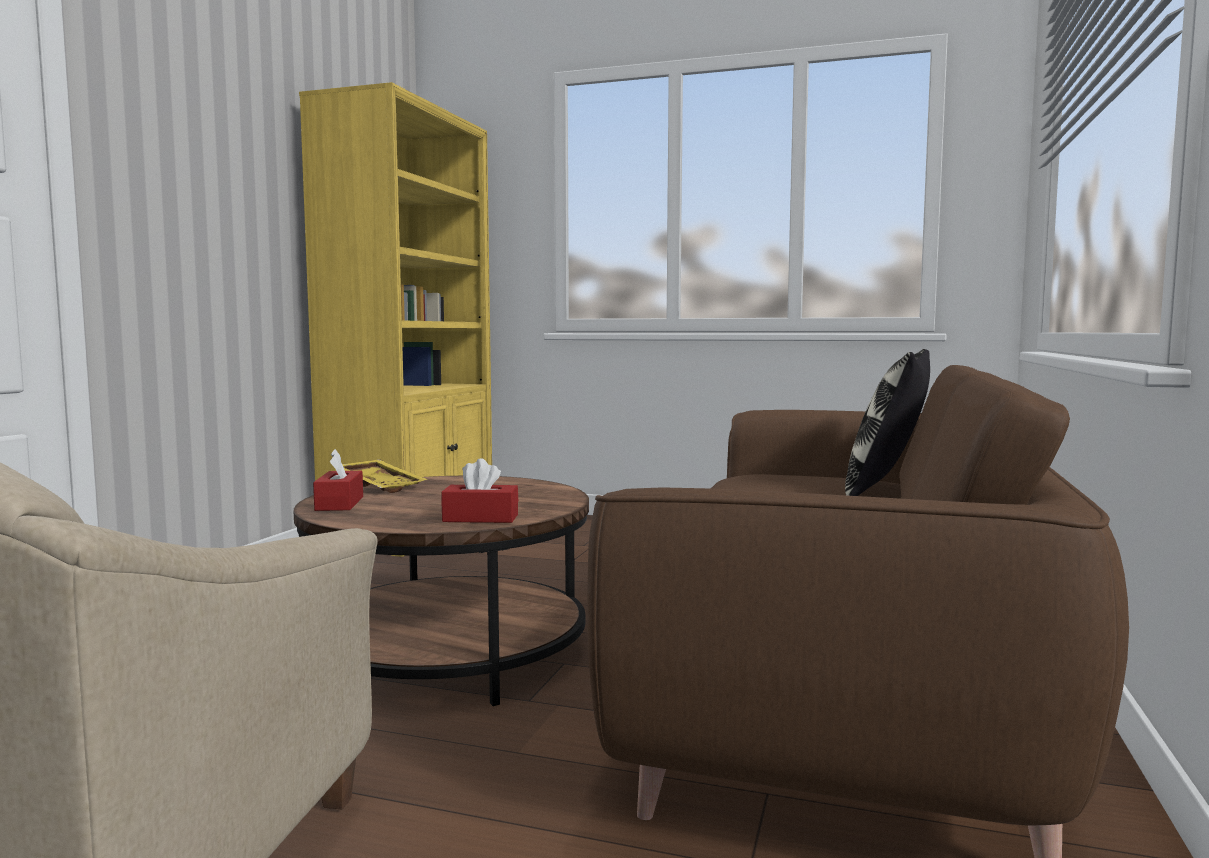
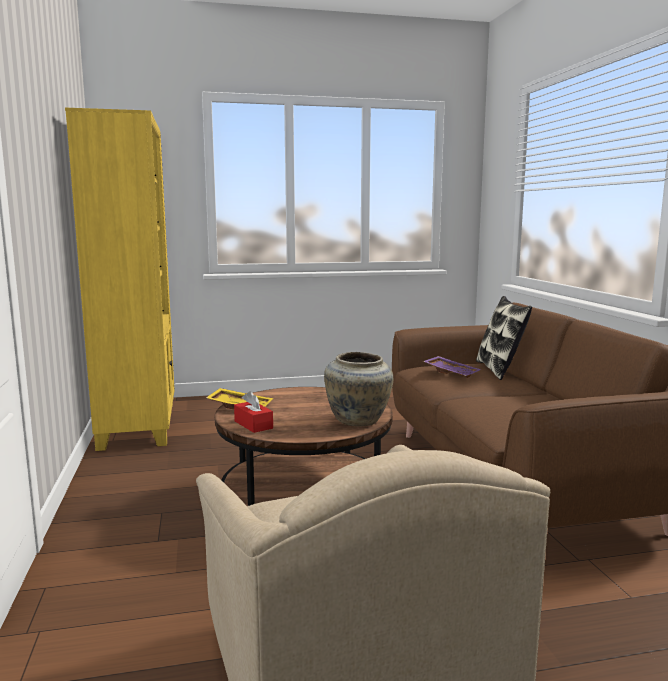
camera: 30 degrees left, 5 degrees up
(480, 518) = (358, 421): red tissue box -> beige vase
(779, 482) = (452, 372): none -> purple tray

